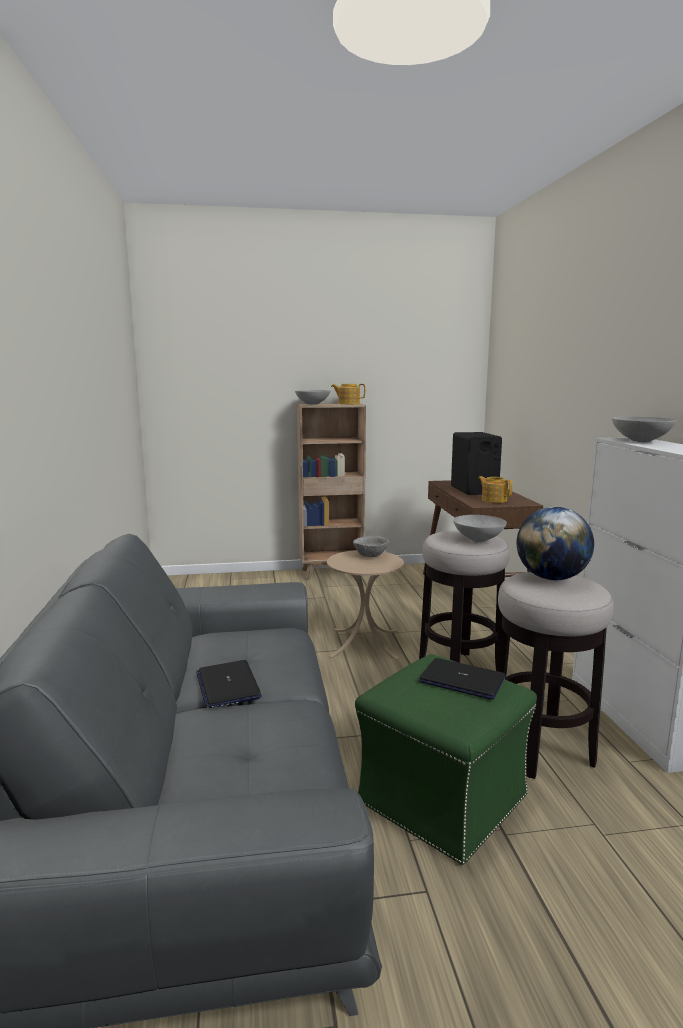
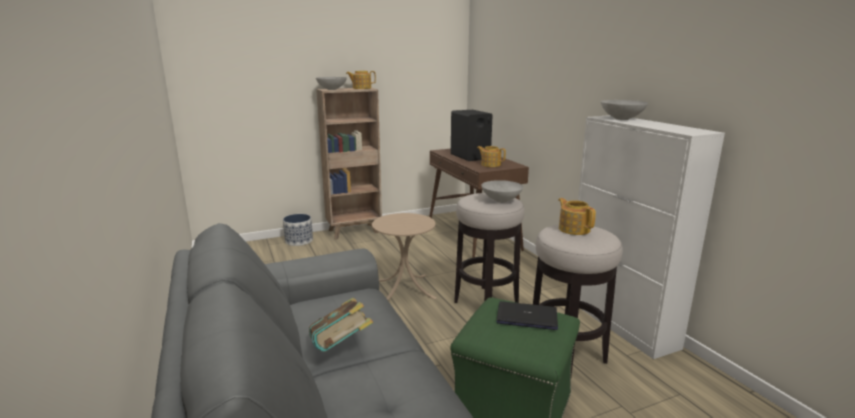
camera: 15 degrees left, 5 degrees up
(228, 685) = (341, 348): laptop -> book
(264, 578) = (298, 241): none -> planter
(371, 556) = (406, 218): grey bowl -> none
(551, 578) = (574, 229): globe -> teapot

